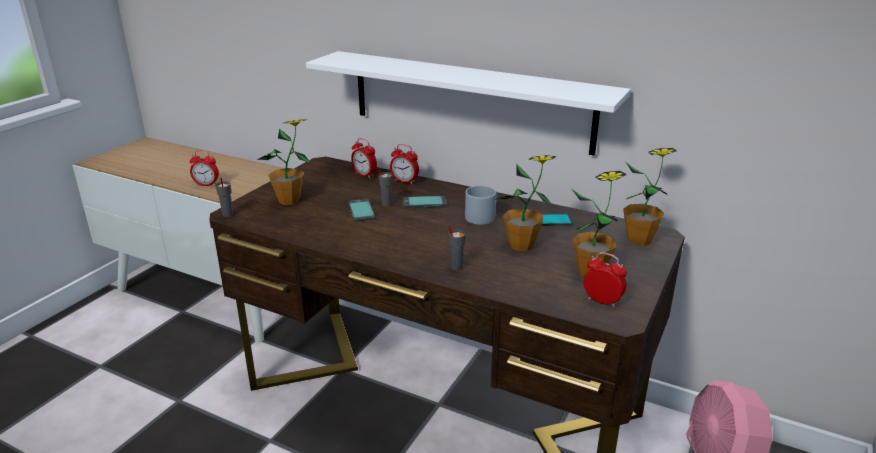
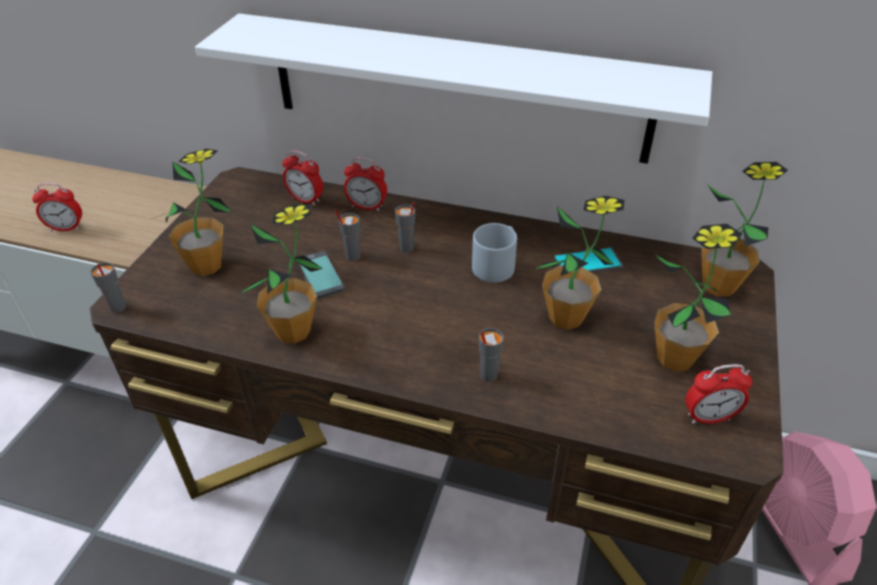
camera: 10 degrees left, 15 degrees up
(334, 235) = (293, 331): none -> potted plant
(424, 203) = (406, 248): phone -> grey cup
(602, 301) = (709, 417): alarm clock -> alarm clock turned 150 degrees clockwise

